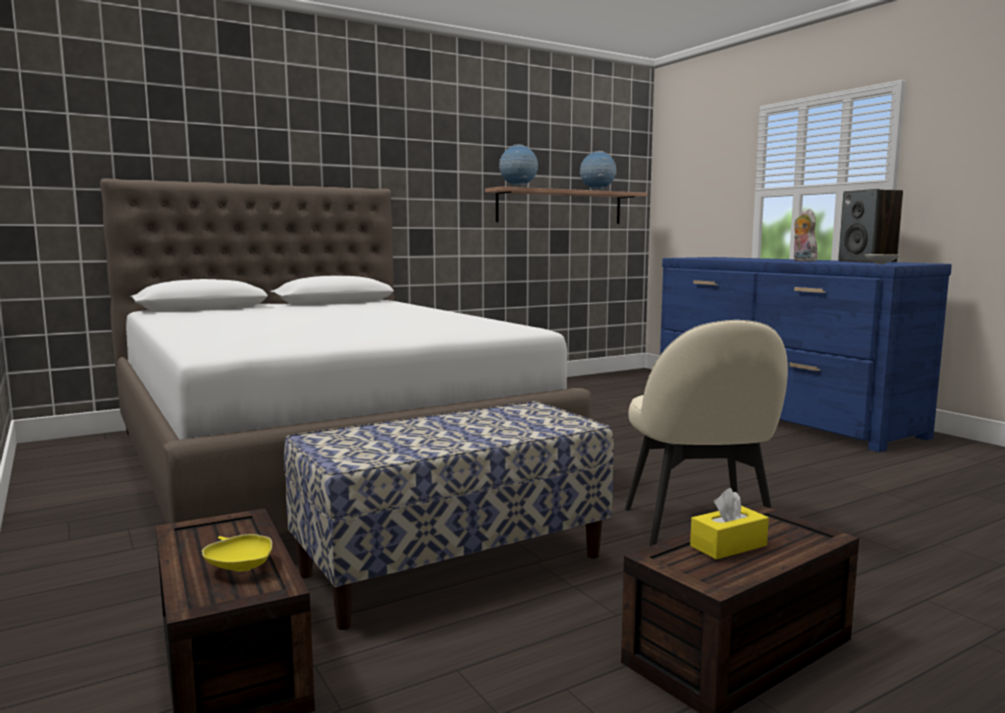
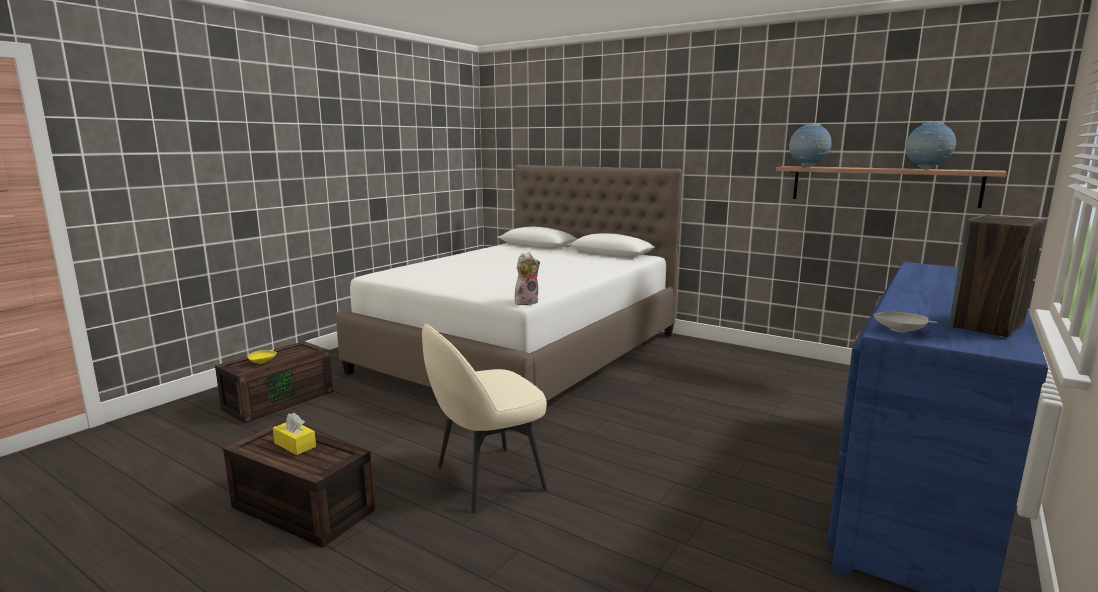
camera: 65 degrees right, 5 degrees up
(454, 564) = (386, 417): bench -> none
(802, 261) = (909, 302): plush toy -> plush toy (526, 302)

